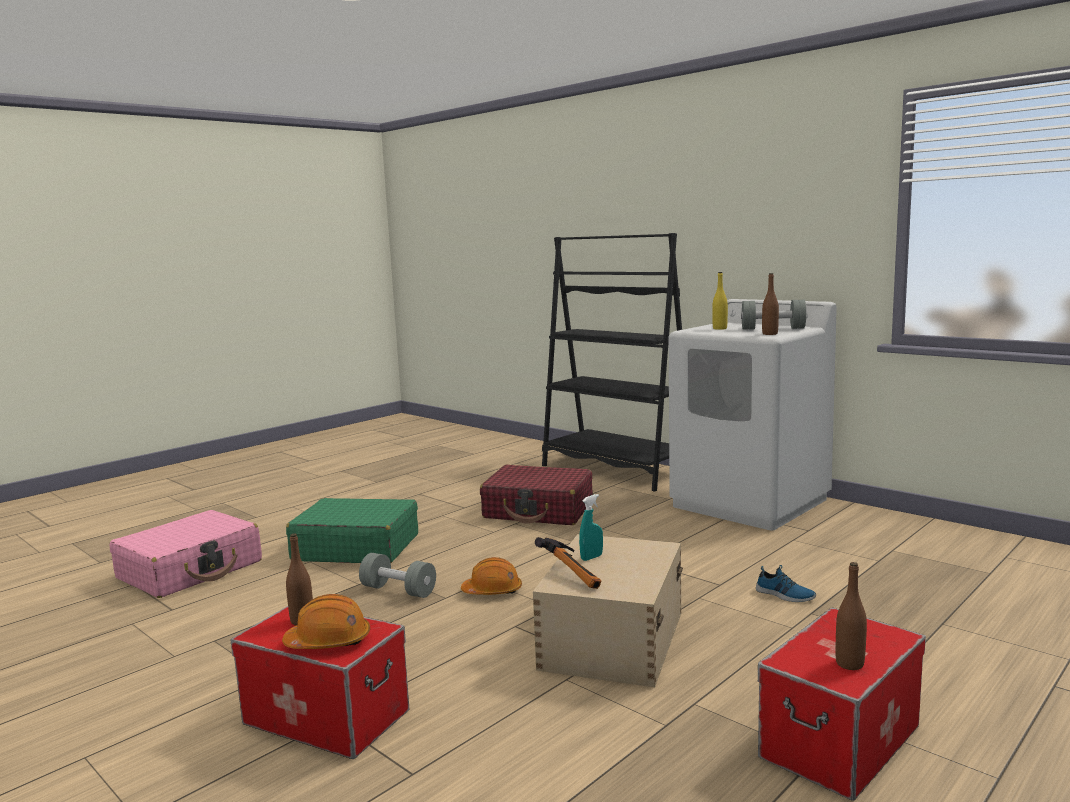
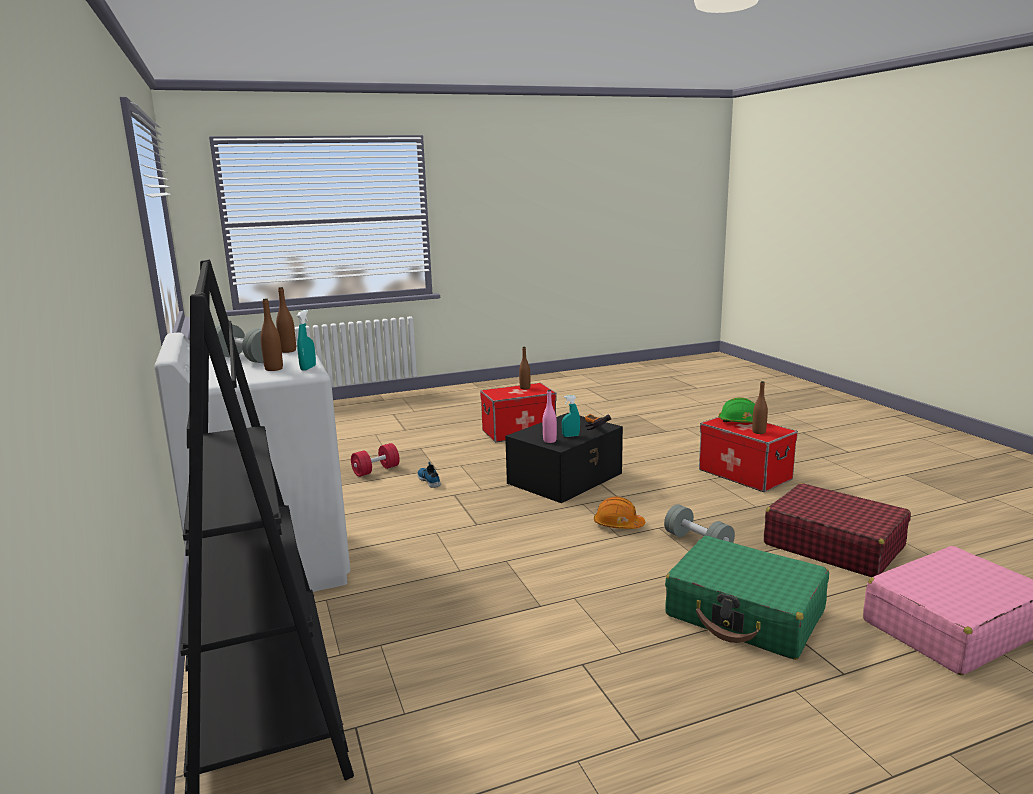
camera: 155 degrees left, 5 degrees up
(329, 642) = (740, 422): orange hard hat -> green hard hat
(538, 510) = (492, 623): red suitcase -> red suitcase (833, 545)
(610, 545) = (549, 441): none -> pink bottle
(611, 640) = (566, 478): beige storage box -> black storage box
(697, 331) = (308, 368): none -> turquoise spray bottle
(719, 328) = (274, 369): yellow bottle -> brown bottle
(881, 592) = (376, 470): none -> red dumbbell

